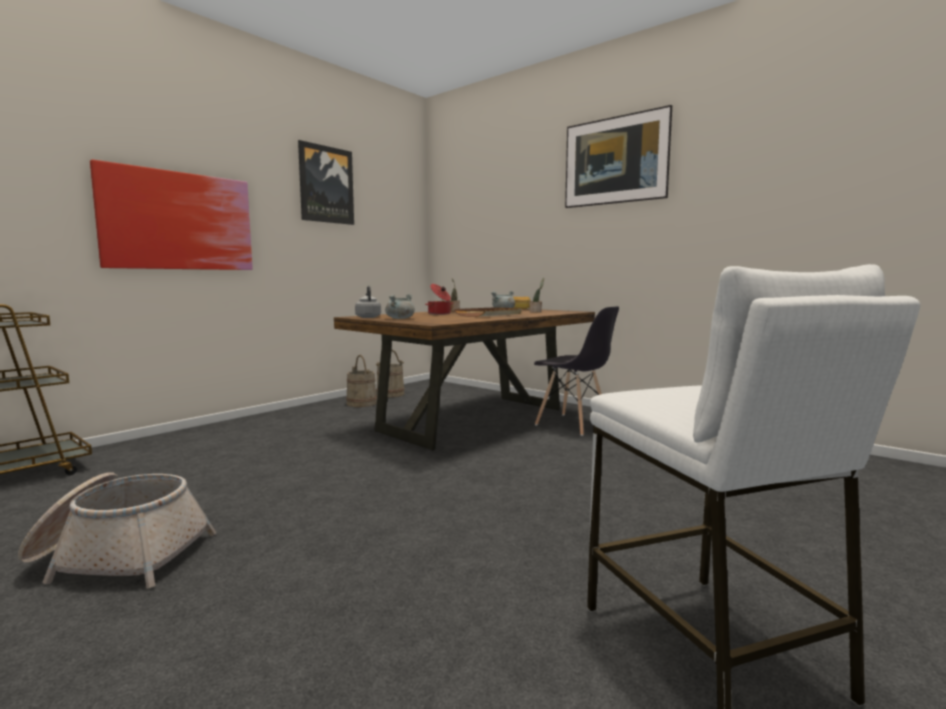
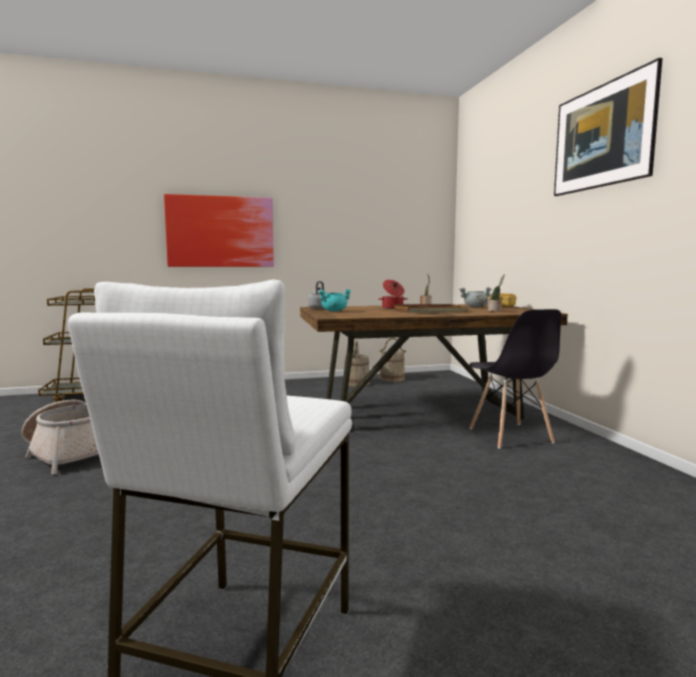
camera: 35 degrees right, 0 degrees up
(326, 185) = (344, 193): picture -> none
(400, 318) = (334, 311): grey cooking pot -> turquoise cooking pot

